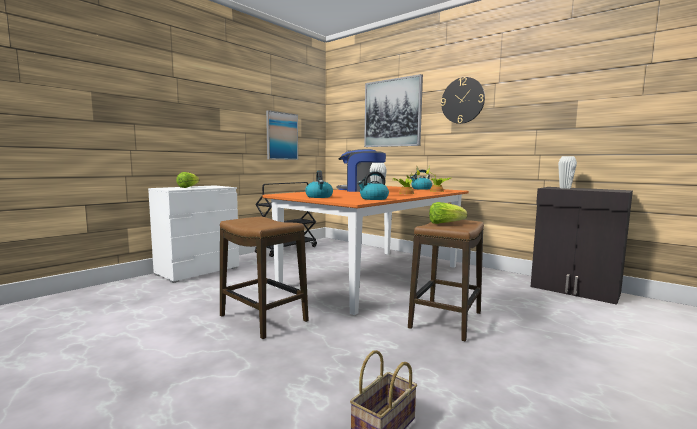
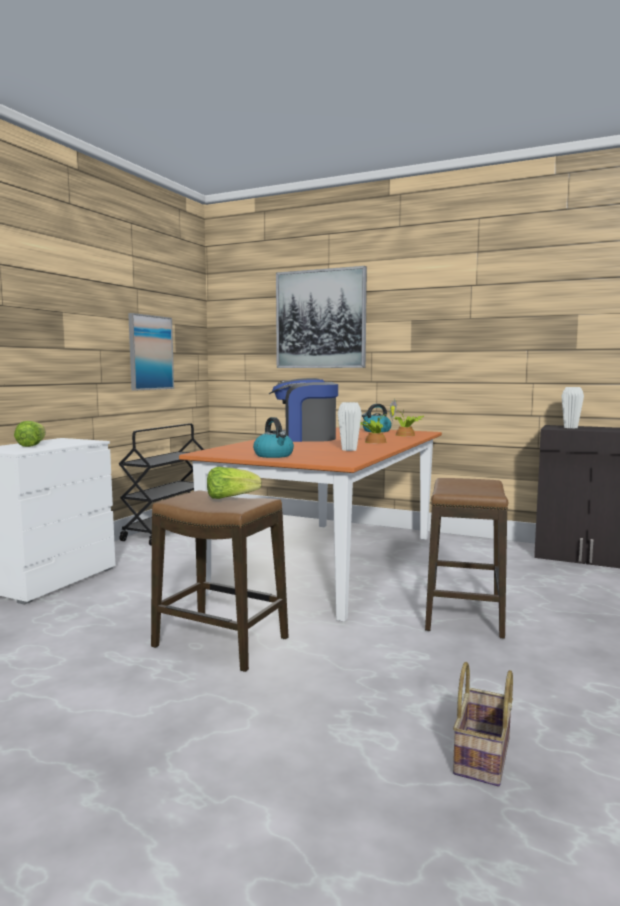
camera: 15 degrees left, 0 degrees up
(373, 199) = (354, 455): kettle -> none
(445, 223) = (460, 486): lettuce -> lettuce (230, 498)
(462, 100) = (426, 306): wall clock -> none

